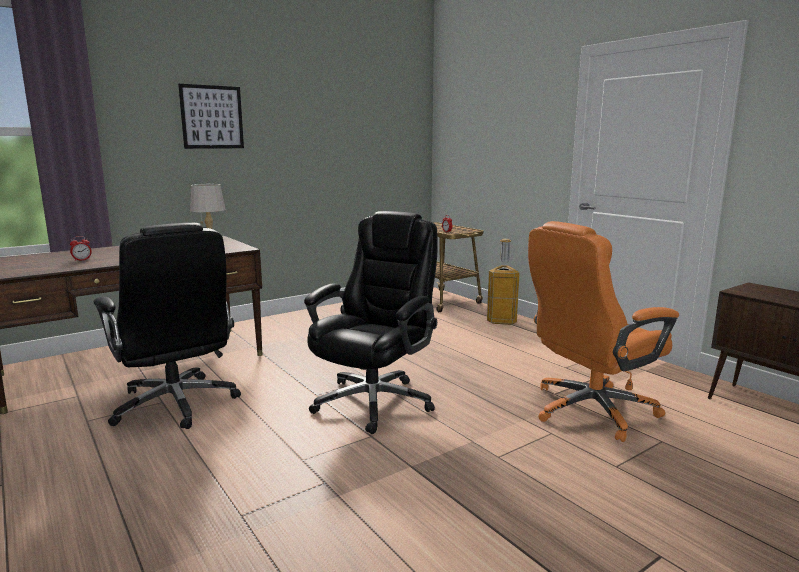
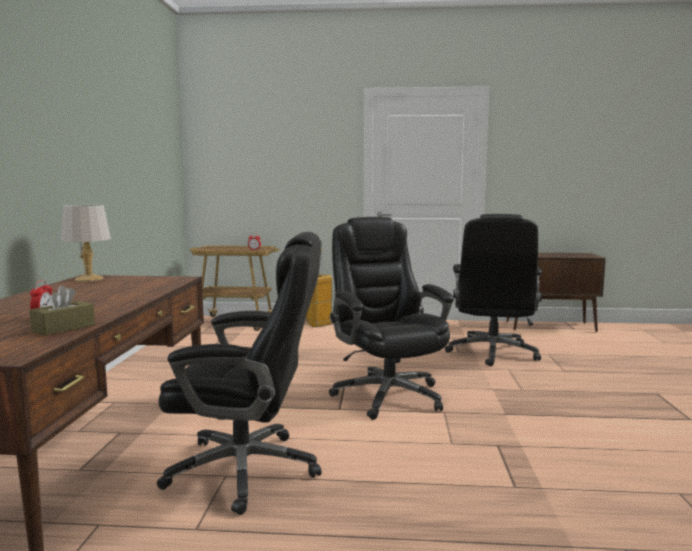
camera: 50 degrees left, 5 degrees down
(58, 268) = (64, 328): none -> brown tissue box
(212, 117) = (43, 117): picture -> none
(590, 410) = (492, 353): orange office chair -> black office chair

